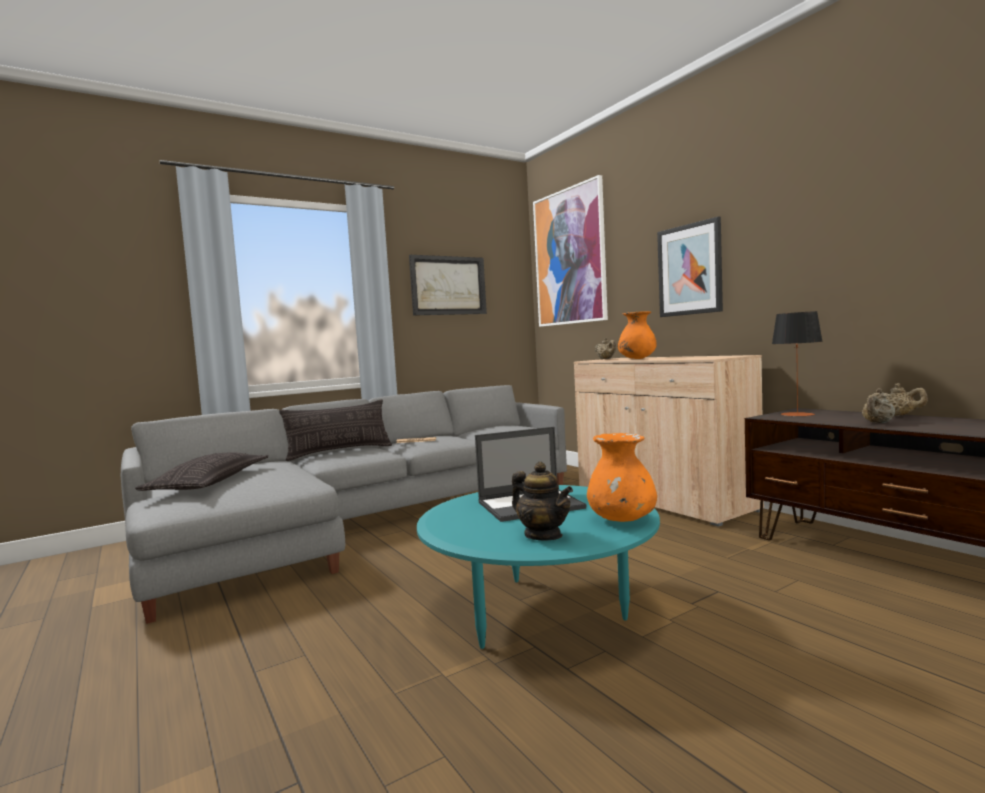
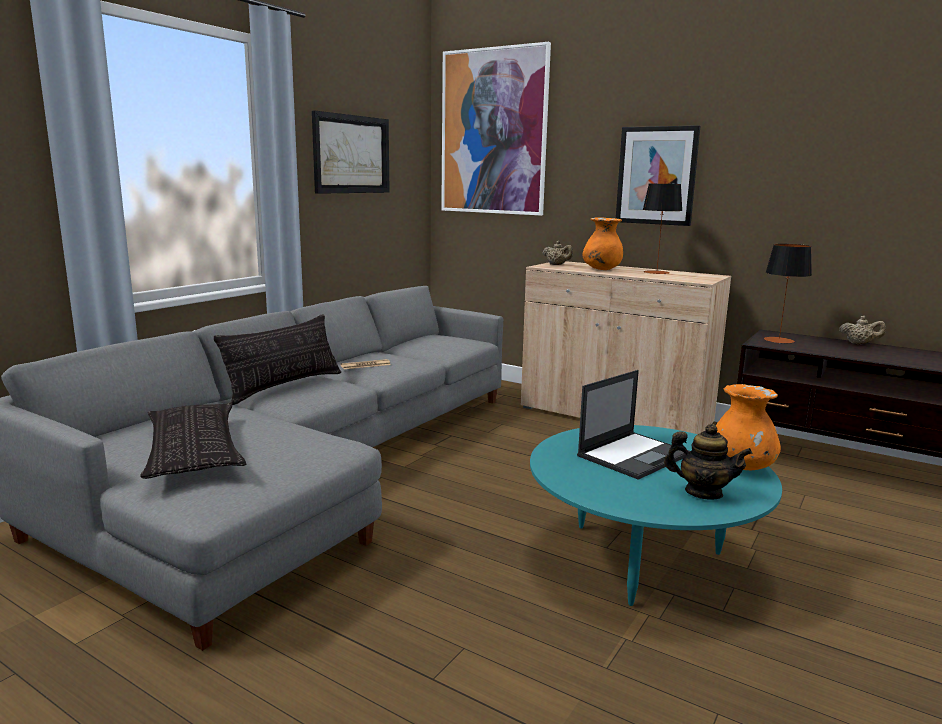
camera: 25 degrees left, 10 degrees up
(686, 357) = (656, 272): none -> table lamp
(878, 423) = (860, 354): beige teapot -> none

